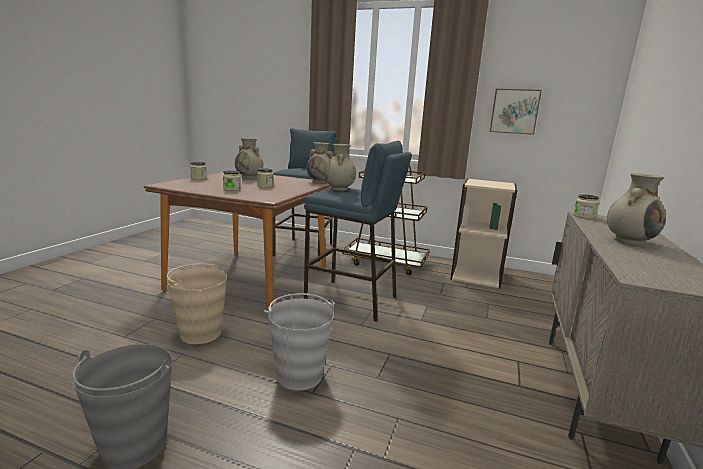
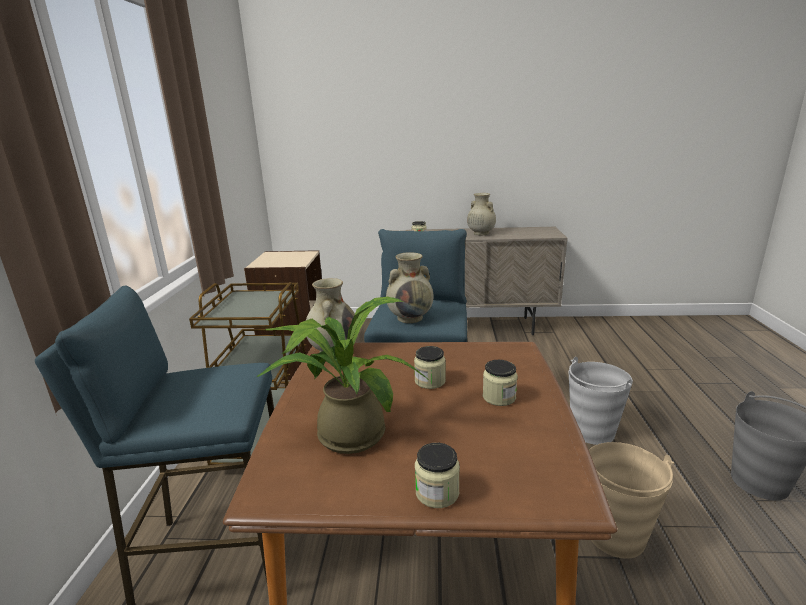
camera: 105 degrees left, 5 degrees up
(249, 177) = (345, 431): beige vase -> potted plant
(514, 111) = (222, 169): picture -> none

